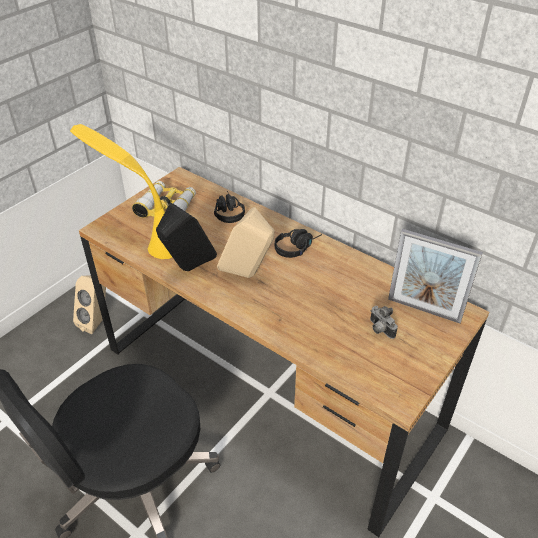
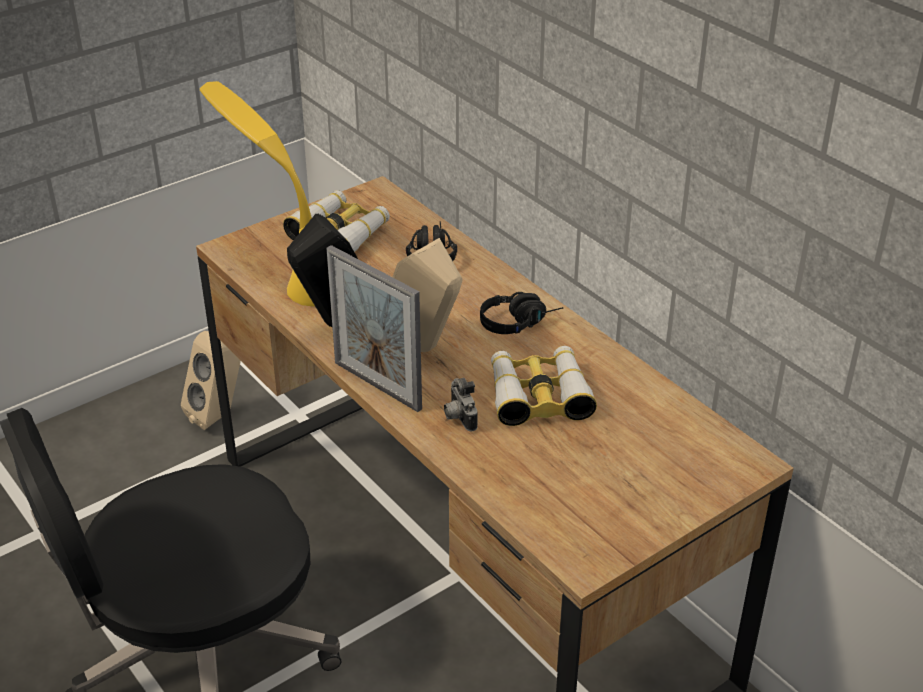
camera: 15 degrees right, 5 degrees down
(328, 293) = (539, 395): none -> binoculars
(379, 329) = (597, 461): camera -> camera (458, 417)
(424, 310) = (683, 446): picture frame -> picture frame (377, 385)

